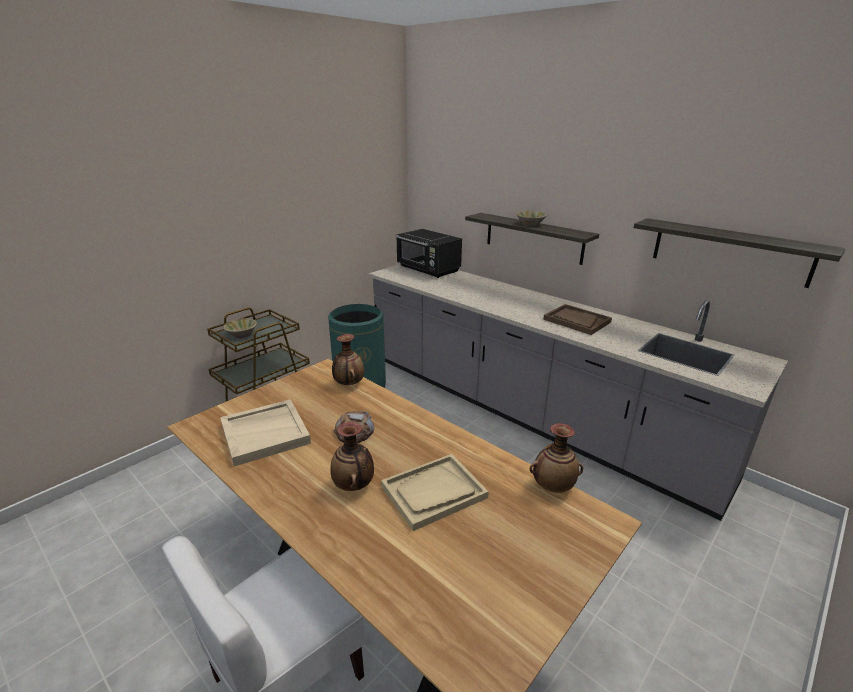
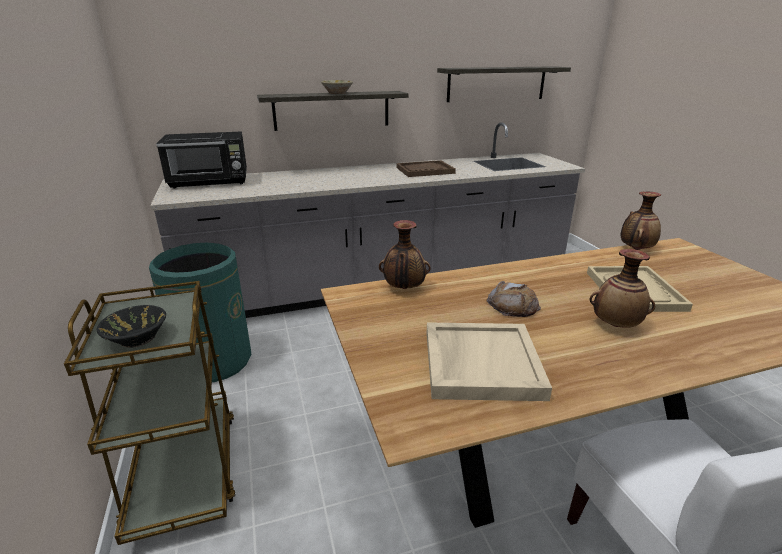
camera: 60 degrees left, 0 degrees up
(242, 334) = (137, 338): beige bowl -> black bowl

